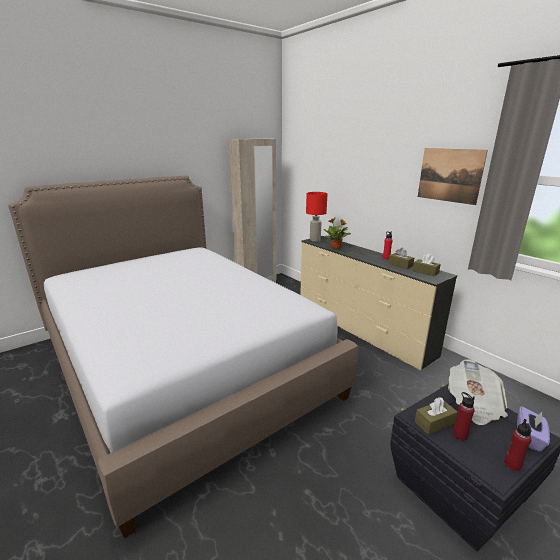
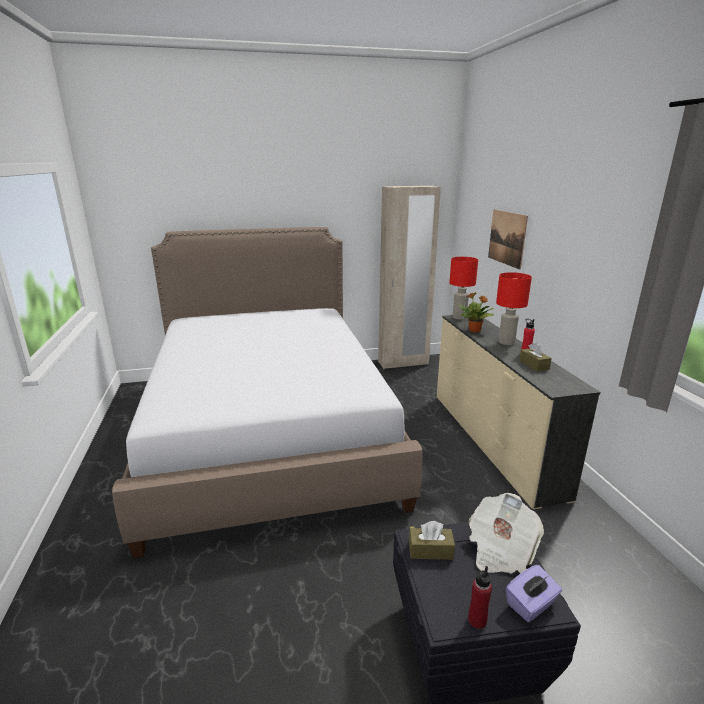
camera: 25 degrees right, 0 degrees up
(365, 252) = (506, 342): none -> red table lamp
(425, 272) = (557, 379): brown tissue box -> none
(449, 175) = (617, 252): picture -> picture (507, 238)
(459, 435) = (446, 571): red bottle -> none

